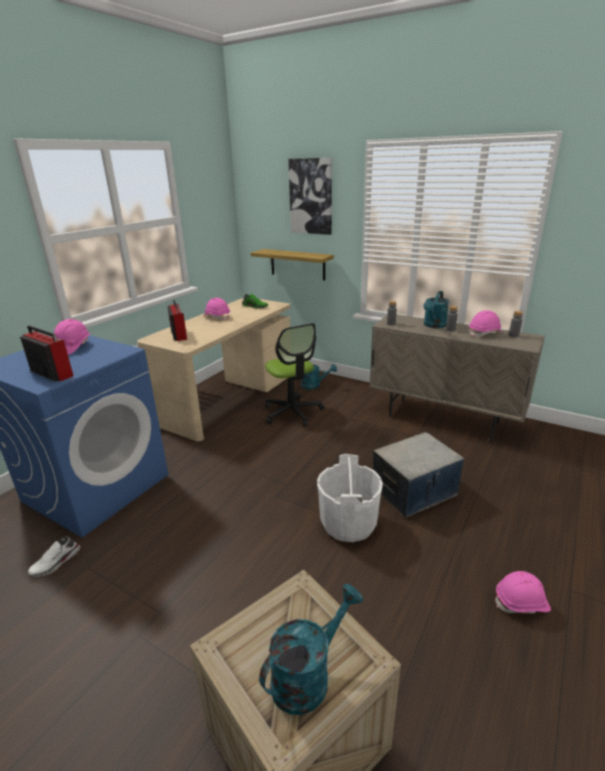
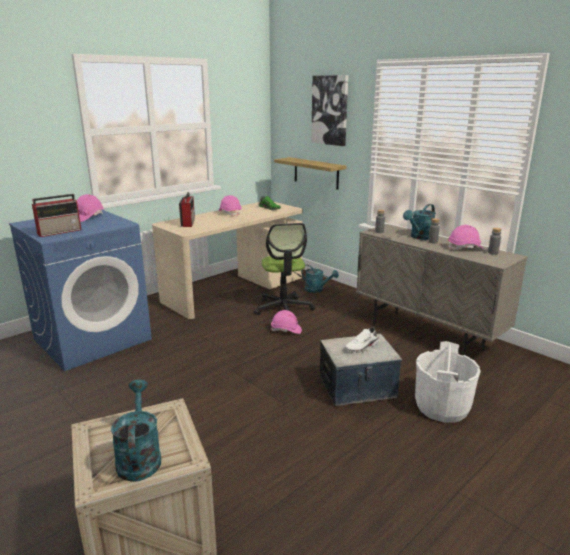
camera: 15 degrees right, 5 degrees down
(51, 373) = (60, 231): radio -> radio turned 90 degrees clockwise
(56, 562) = (38, 384): white shoe -> white shoe (362, 347)
(308, 674) = (139, 457): turquoise watering can -> turquoise watering can turned 75 degrees counterclockwise
(348, 523) = (281, 400): white bucket -> white bucket (442, 407)
(521, 603) = (401, 490): pink hard hat -> pink hard hat (286, 330)

